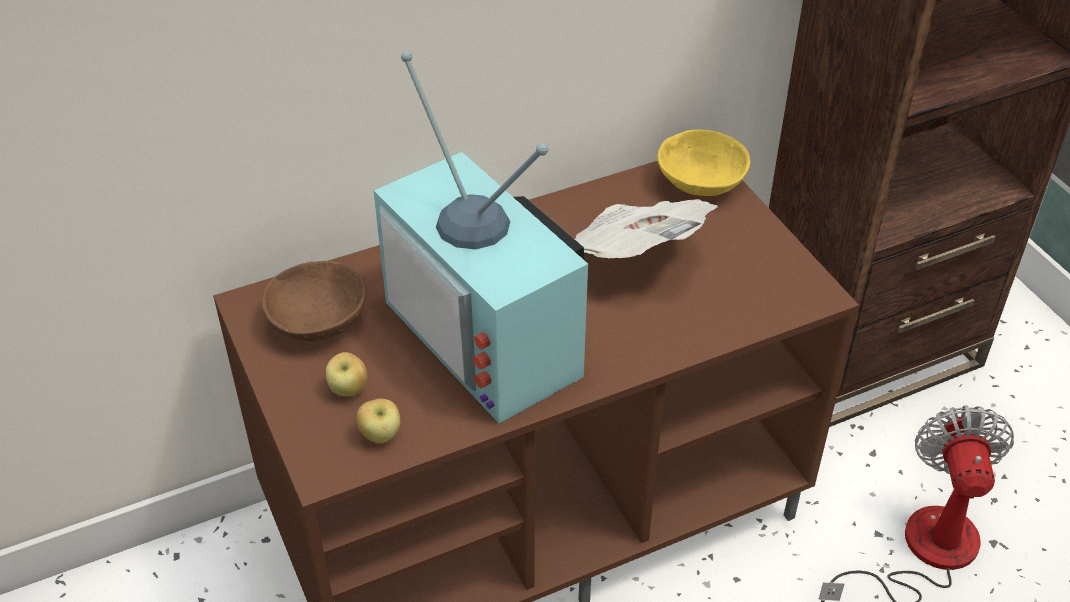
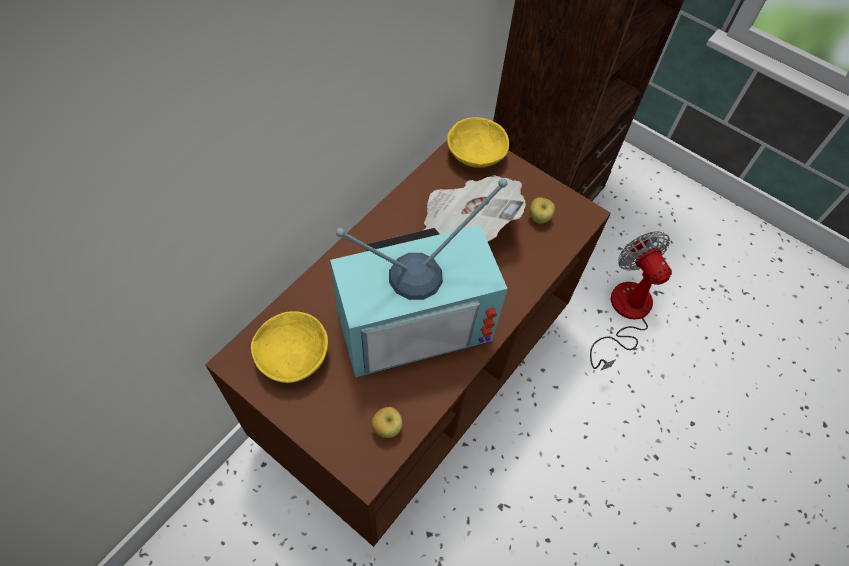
camera: 30 degrees left, 15 degrees up
(319, 321) = (294, 355): brown bowl -> yellow bowl
(349, 390) = (346, 401): apple -> apple (539, 218)
(493, 335) = (414, 320): television -> television turned 45 degrees counterclockwise

